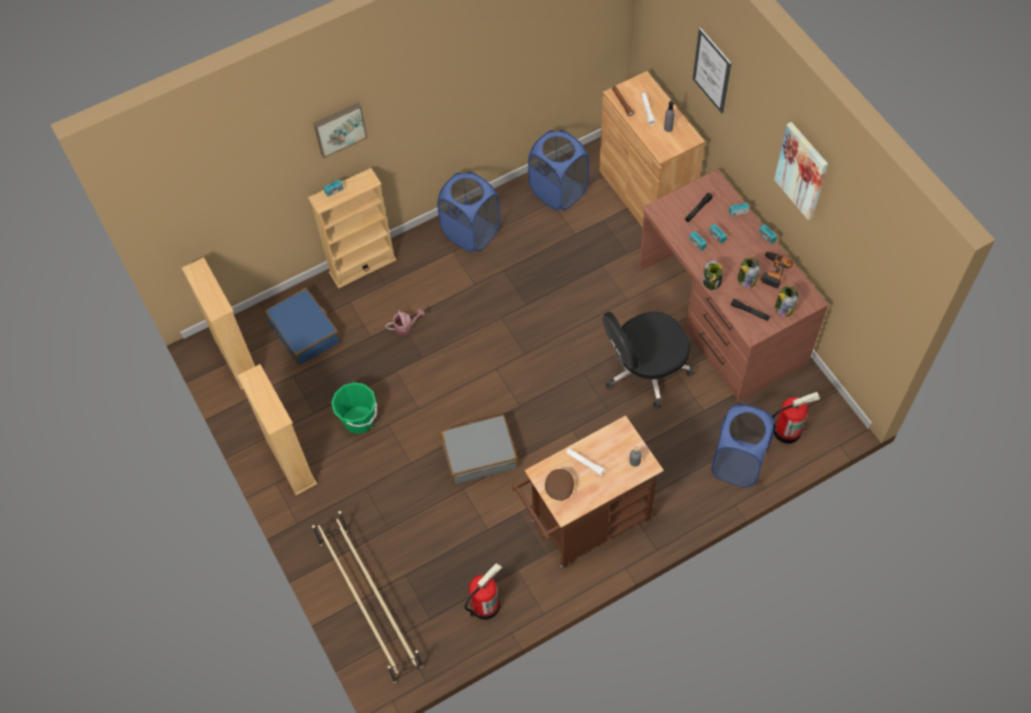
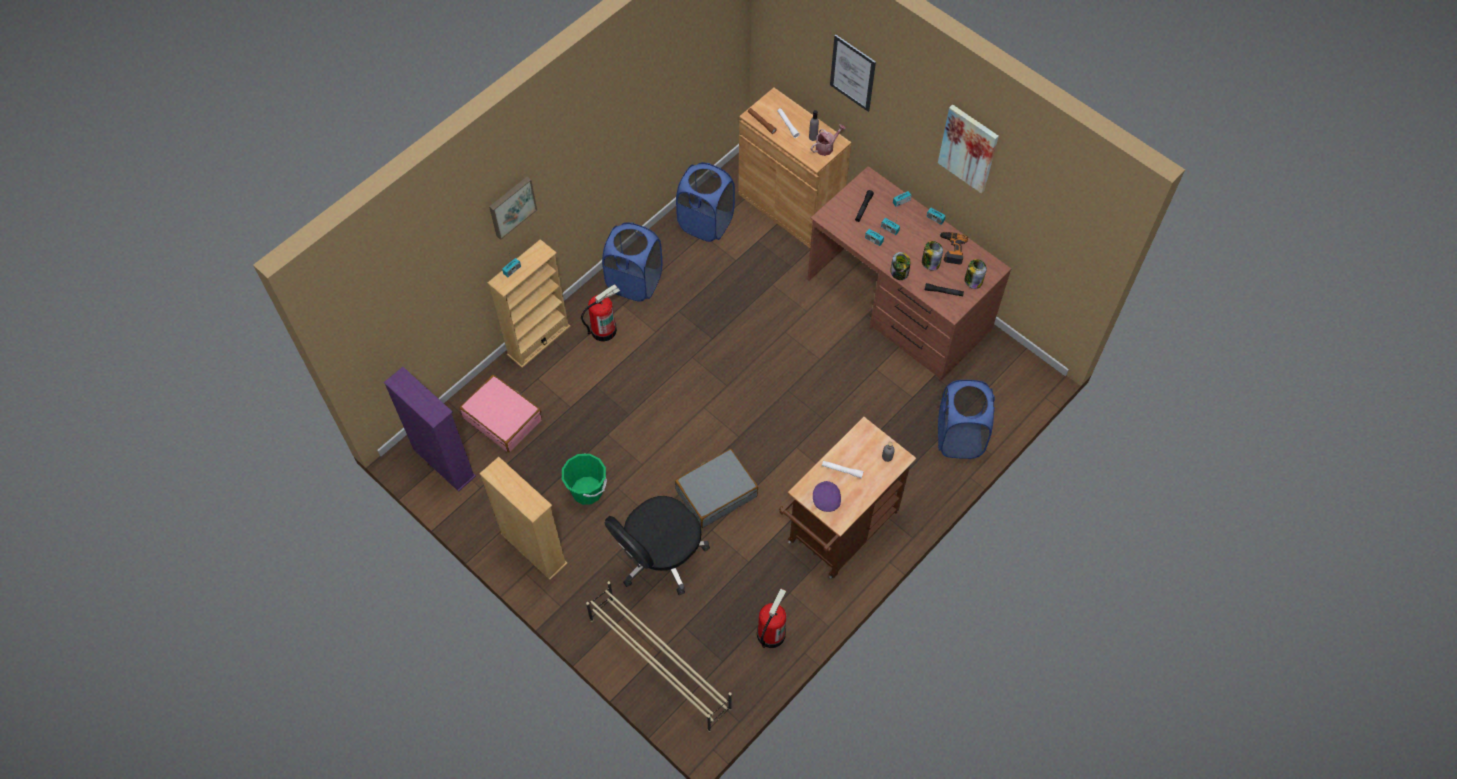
camera: 20 degrees left, 0 degrees up
(237, 359) = (444, 462): beige bookcase -> purple bookcase
(305, 331) = (503, 418): blue suitcase -> pink suitcase
(406, 326) = (602, 388): watering can -> watering can (826, 147)
(559, 486) = (825, 498): brown cap -> purple cap
(645, 371) = (846, 374): black office chair -> black office chair (659, 556)
(787, 430) = (994, 396): fire extinguisher -> fire extinguisher (603, 329)

